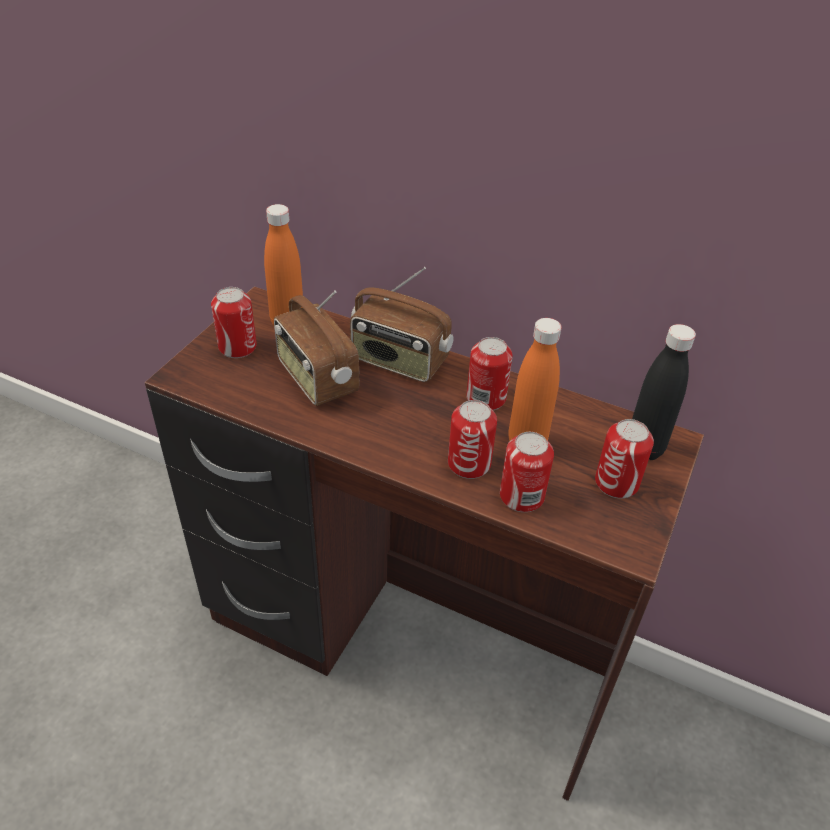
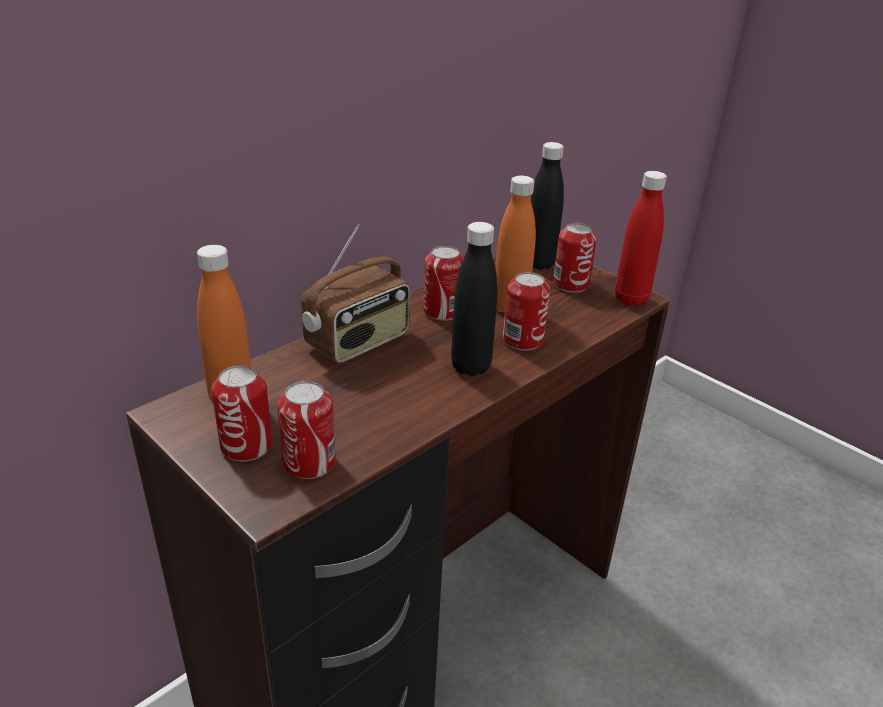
camera: 70 degrees left, 10 degrees down
(316, 378) = (350, 398): radio -> none
(400, 437) = (470, 367): none -> black bottle
(521, 496) = (570, 326): can -> can (309, 462)
(622, 542) = (631, 299): none -> red bottle

